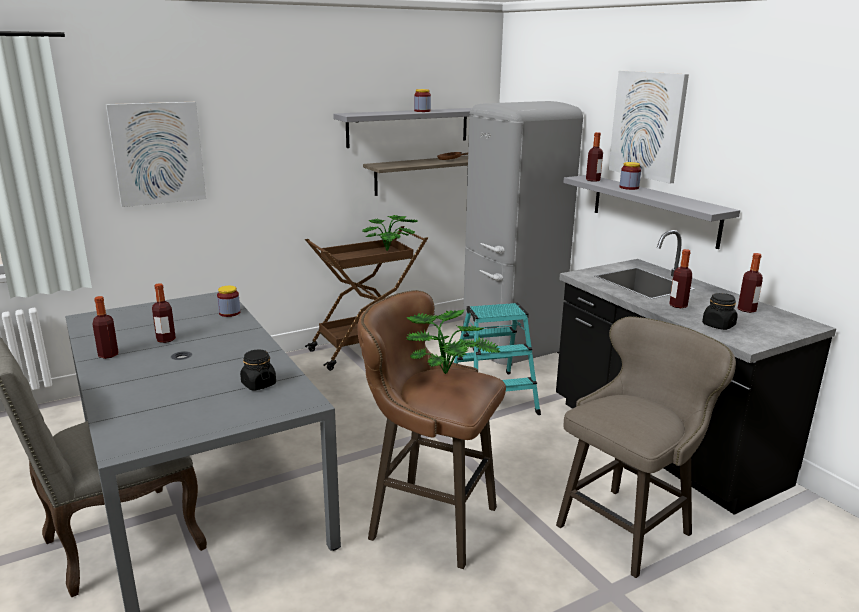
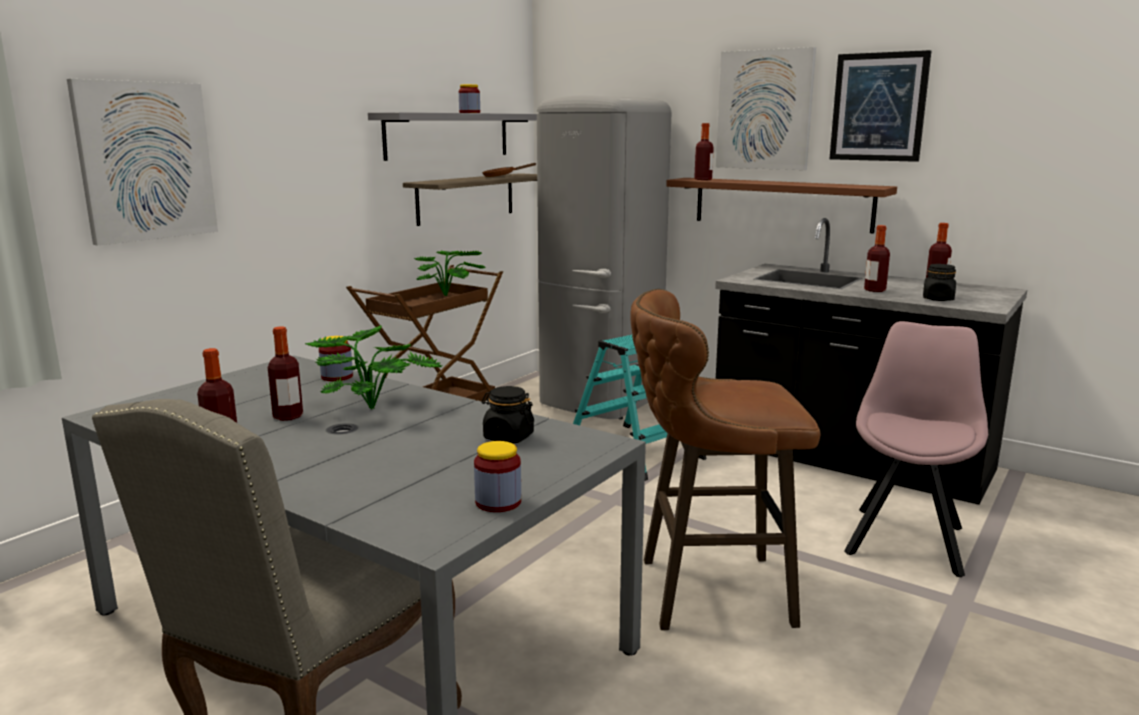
camera: 25 degrees left, 5 degrees down
(447, 371) = (728, 381): potted plant -> potted plant (373, 406)
(628, 527) = (906, 540): beige stool -> pink chair
(629, 187) = (754, 181): jar -> jar (498, 502)
(654, 209) = (782, 204): grey shelf -> brown shelf
(732, 135) = (878, 107): none -> picture

